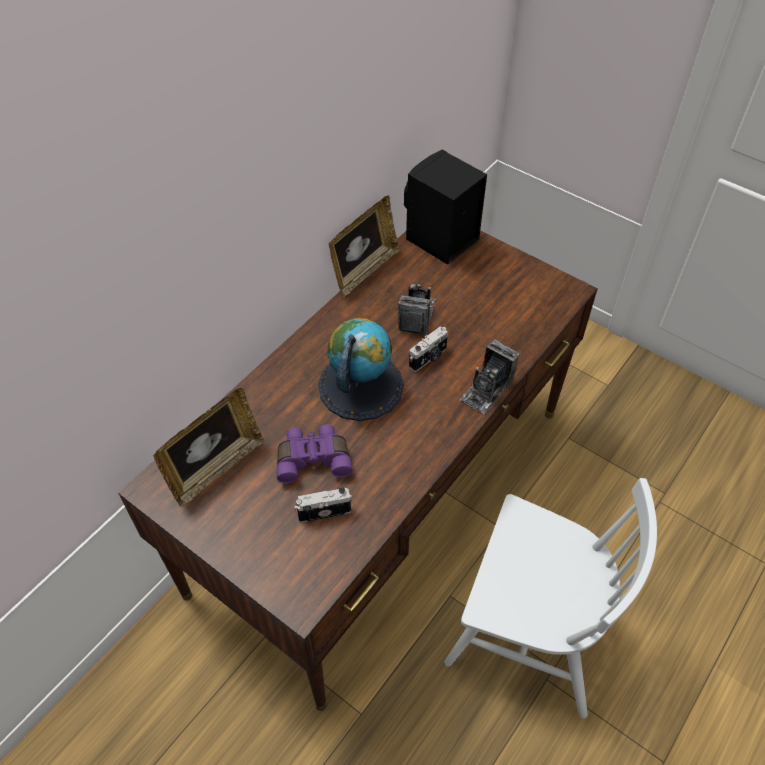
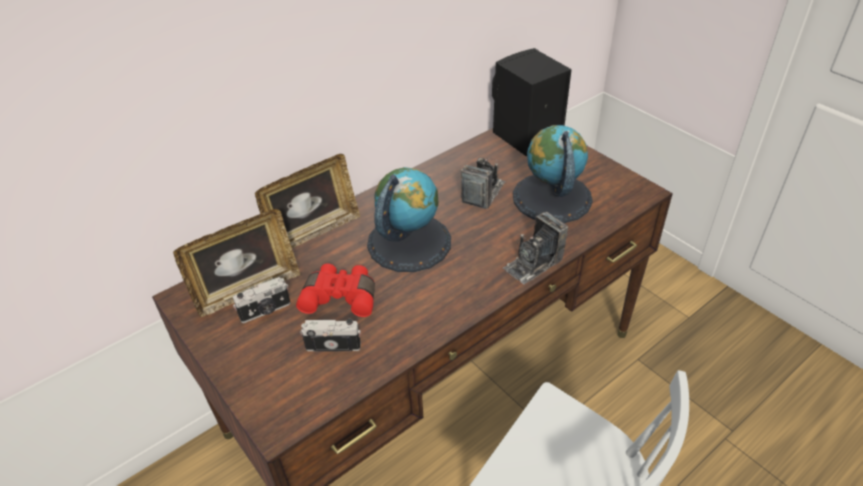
camera: 15 degrees right, 10 degrees down
(313, 458) = (341, 297): purple binoculars -> red binoculars
(364, 270) = (445, 152): picture frame -> picture frame (314, 231)
(429, 358) = (483, 229): camera -> camera (265, 311)
(485, 311) = (551, 197): none -> globe

